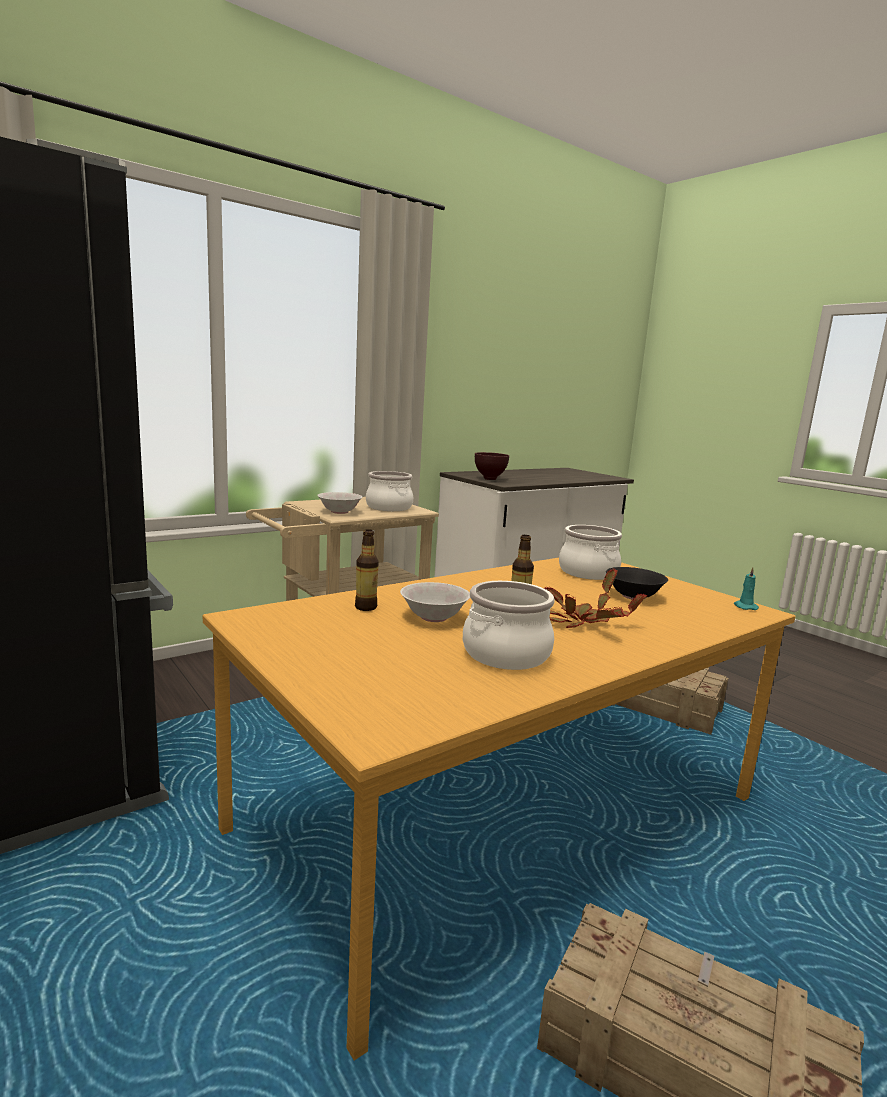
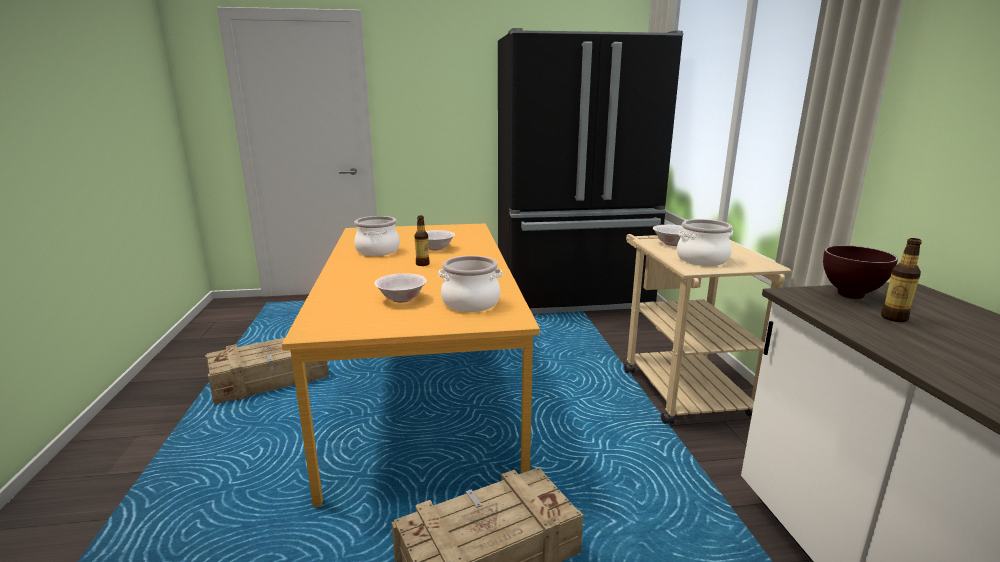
camera: 120 degrees right, 5 degrees up
(366, 607) = (464, 241): bottle -> bottle (894, 318)
(584, 622) = (385, 272): potted plant -> none
(633, 596) = (401, 299): black bowl -> white bowl
(744, 607) = (325, 329): turquoise candle -> none

